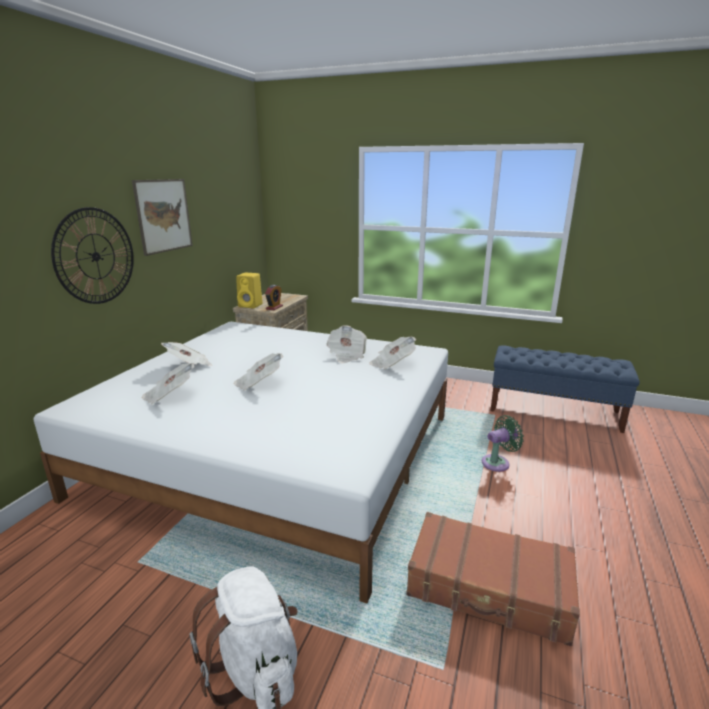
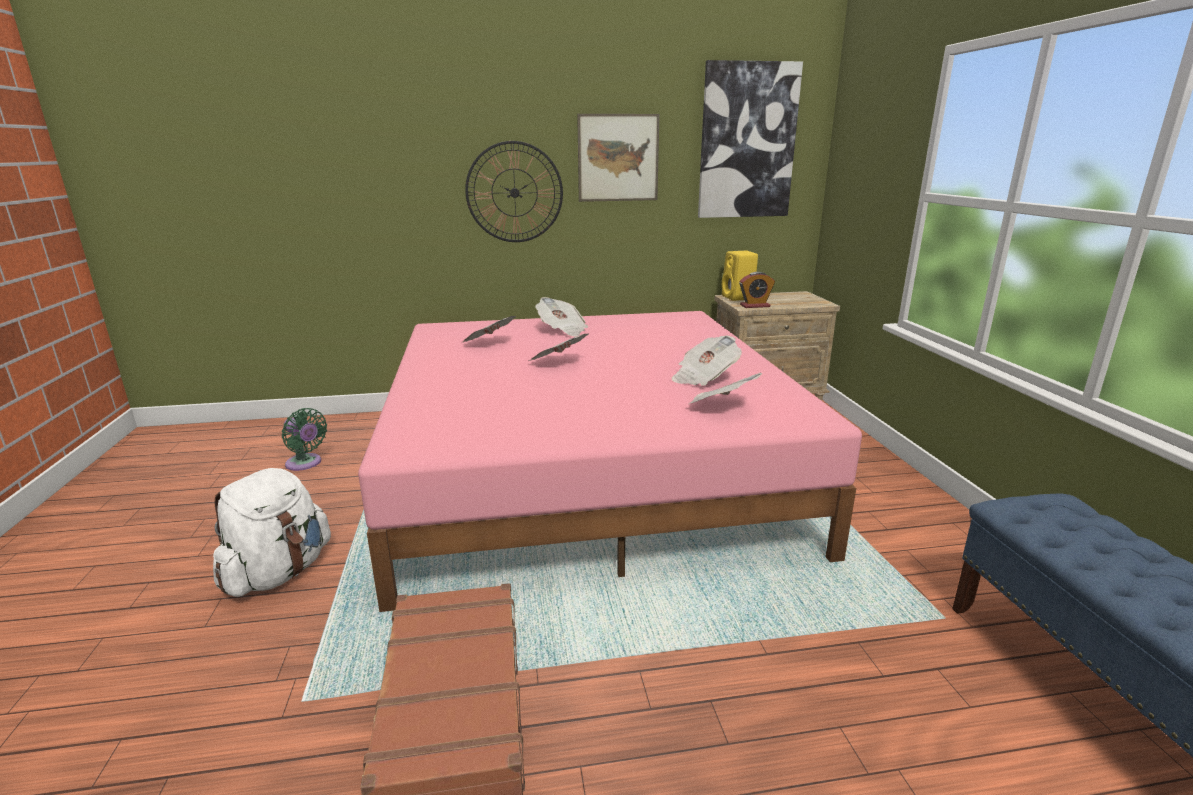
camera: 60 degrees right, 0 degrees up
(229, 197) = (747, 142): none -> picture
(278, 453) = (588, 469): white bed -> pink bed
(498, 462) = (779, 658): green fan -> green fan (305, 464)

